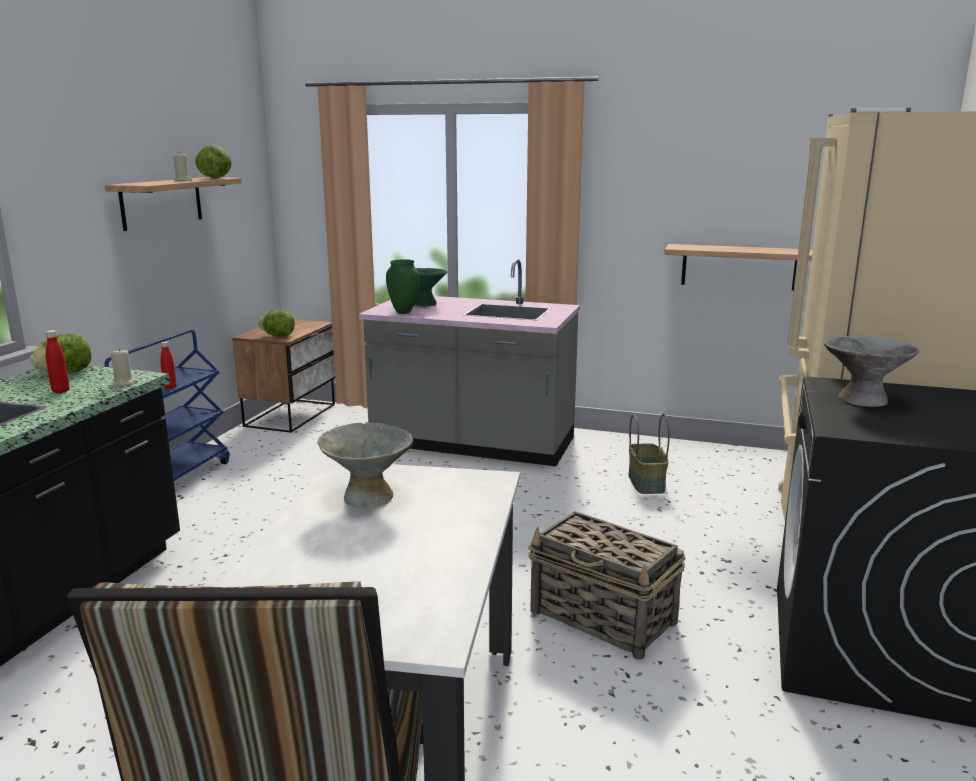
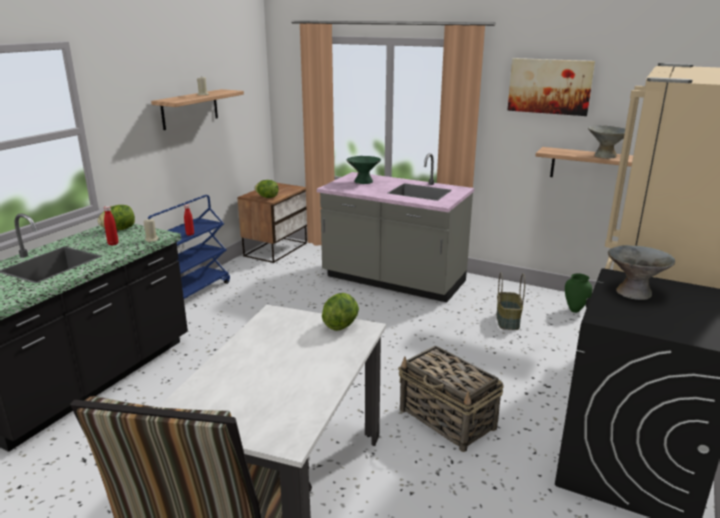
camera: 10 degrees right, 5 degrees up
(216, 178) = (226, 91): lettuce -> lettuce (341, 325)
(368, 497) = (282, 334): grey bowl -> grey bowl (605, 156)
(404, 312) = (347, 188): green vase -> green vase (575, 310)
(674, 161) = (549, 86): none -> picture

